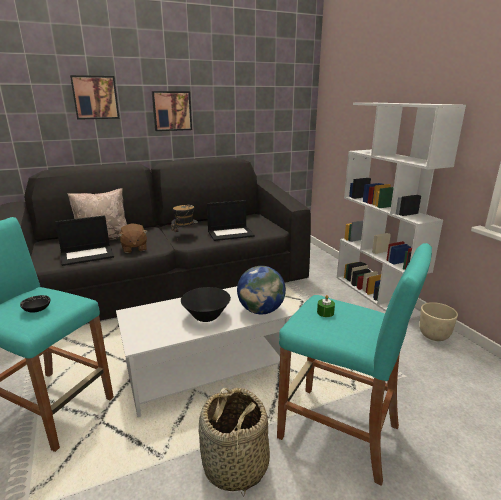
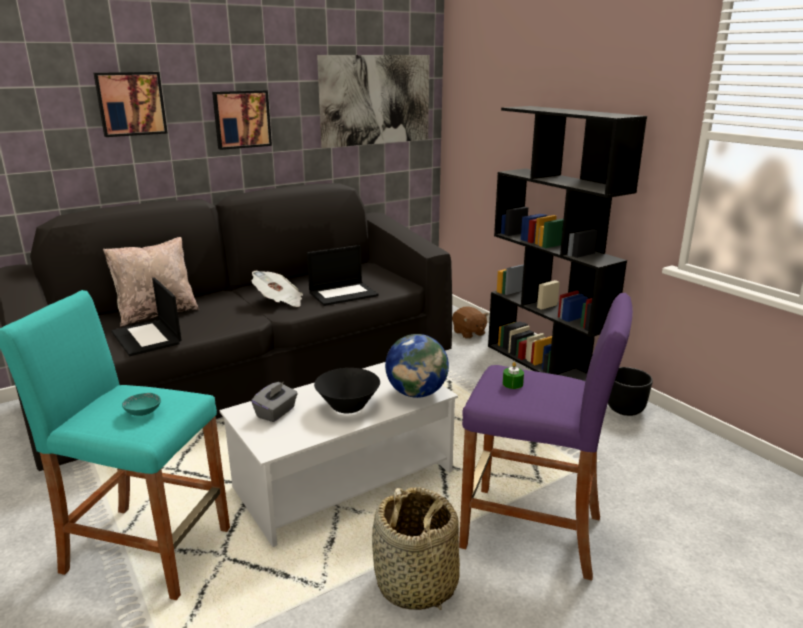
camera: 10 degrees left, 0 degrees up
(37, 310) = (143, 412): black bowl -> turquoise bowl
(88, 255) = (147, 338): laptop -> laptop turned 90 degrees clockwise
(134, 248) = (212, 324): brown plush toy -> brown plush toy (469, 333)
(153, 316) = (276, 412): none -> grey tissue box
(185, 236) = (279, 301): hat -> newspaper
(268, 101) = (375, 100): none -> picture
(338, 431) = (531, 531): turquoise stool -> purple stool
(377, 295) = (546, 365): white bookcase -> black bookcase
(434, 336) = (625, 410): beige planter -> black planter

